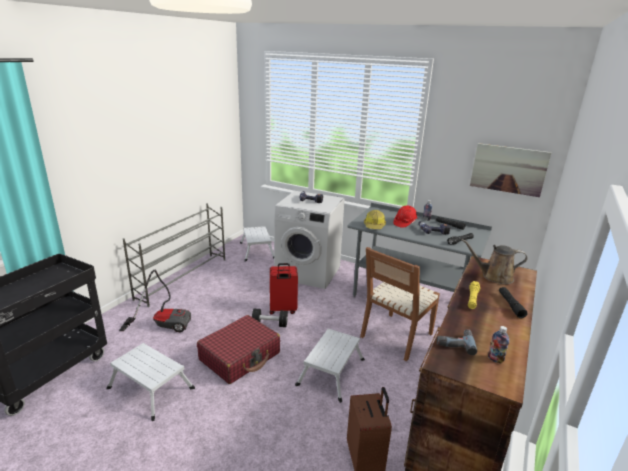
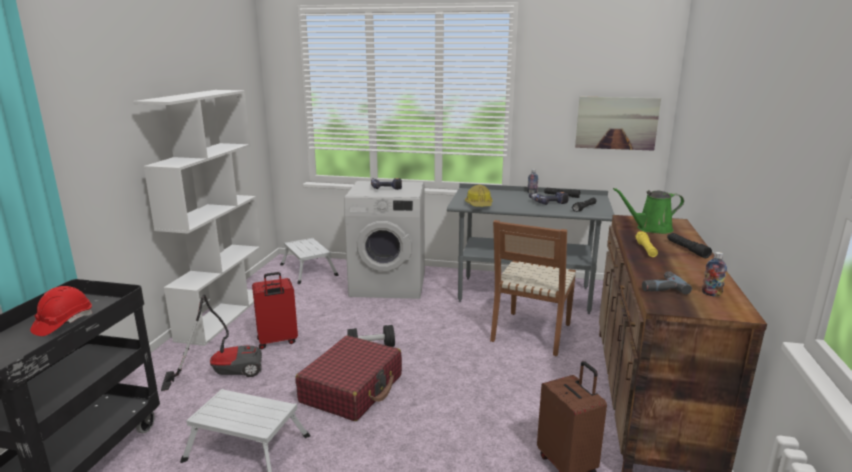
camera: 15 degrees left, 5 degrees down
(183, 278) = (223, 314): grey shoe rack -> white bookcase
(283, 310) = (379, 329): red suitcase -> red suitcase (277, 341)
(331, 371) = (476, 383): white step ladder -> none
(404, 223) = (511, 198): red hard hat -> red hard hat (63, 323)
(494, 277) = (651, 229): brown watering can -> green watering can

